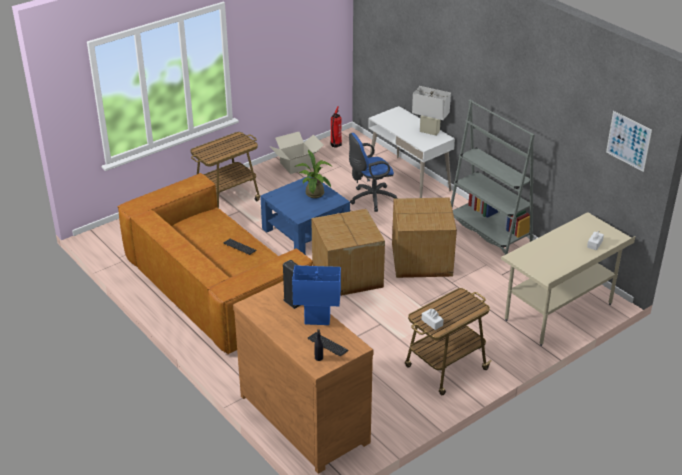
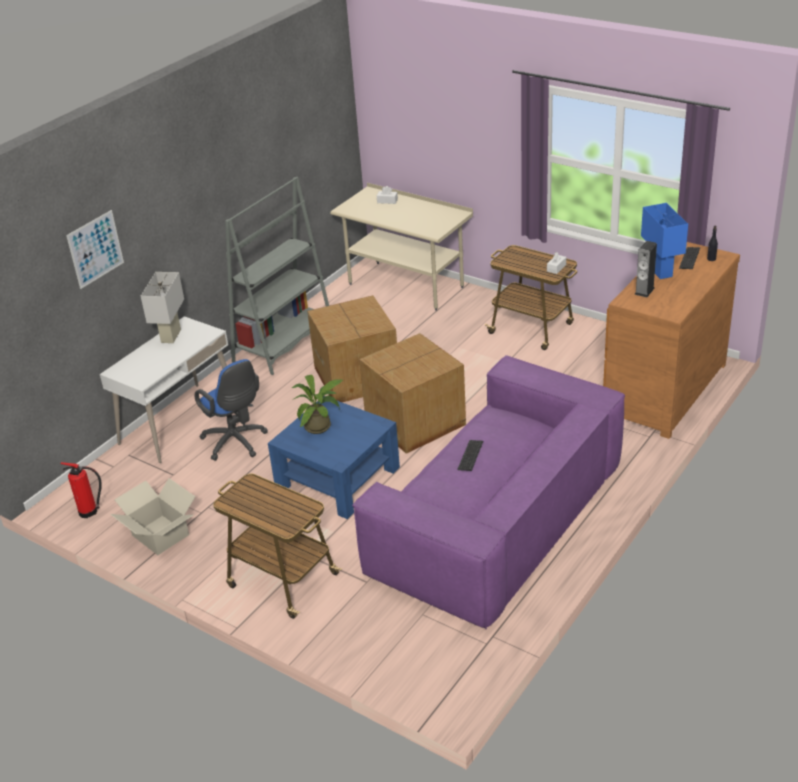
camera: 105 degrees left, 0 degrees up
(216, 286) = (496, 519): brown sofa -> purple sofa
(628, 141) = (331, 107): picture -> picture (95, 249)

